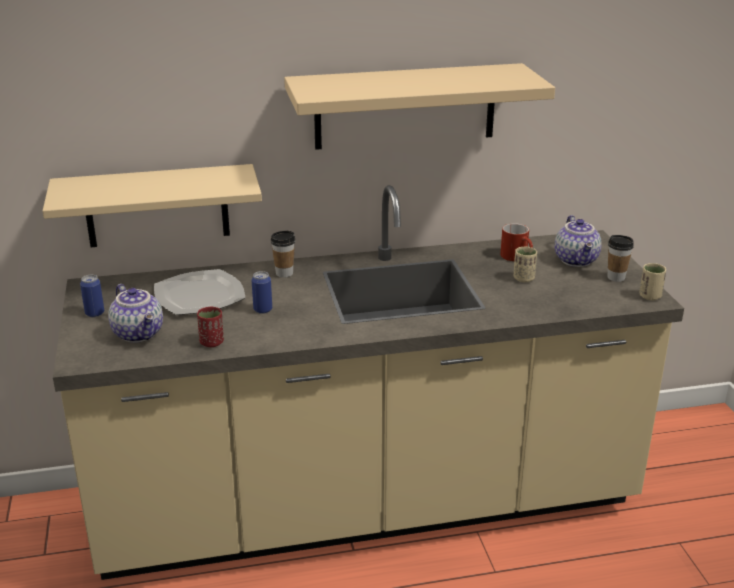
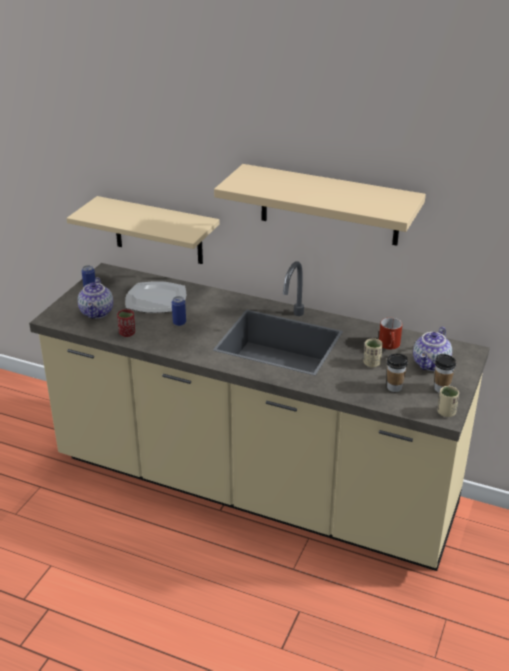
camera: 35 degrees right, 5 degrees up
(284, 273) = (222, 302): cup -> cup (394, 387)

